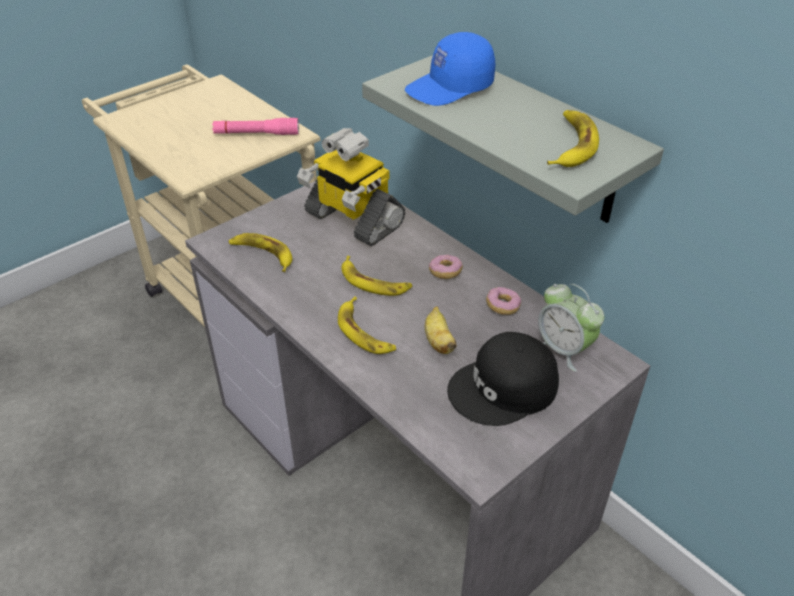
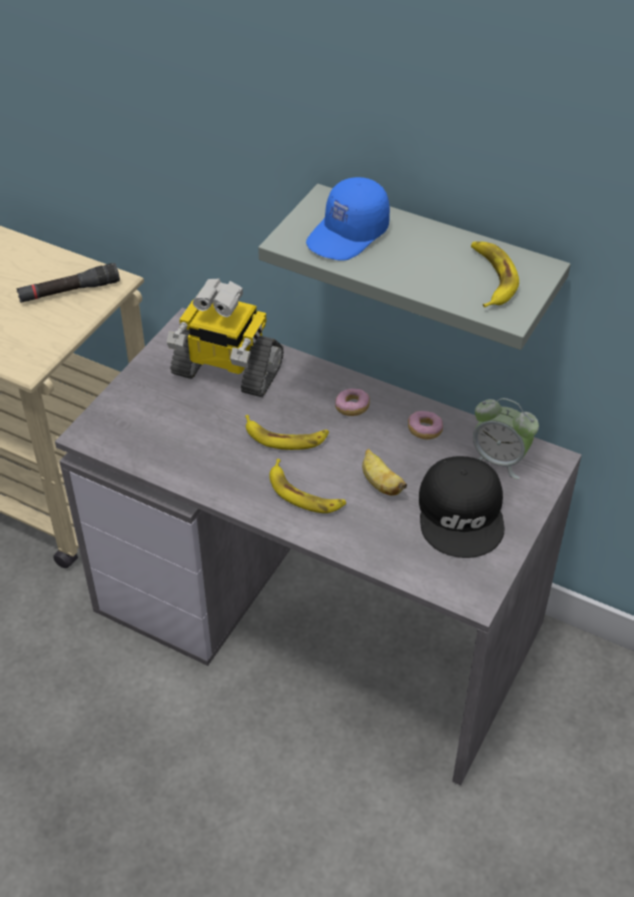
camera: 20 degrees left, 5 degrees up
(256, 134) = (69, 291): pink flashlight -> black flashlight
(263, 254) = (152, 436): banana -> none
(504, 389) = (462, 514): black cap -> black cap turned 45 degrees counterclockwise

